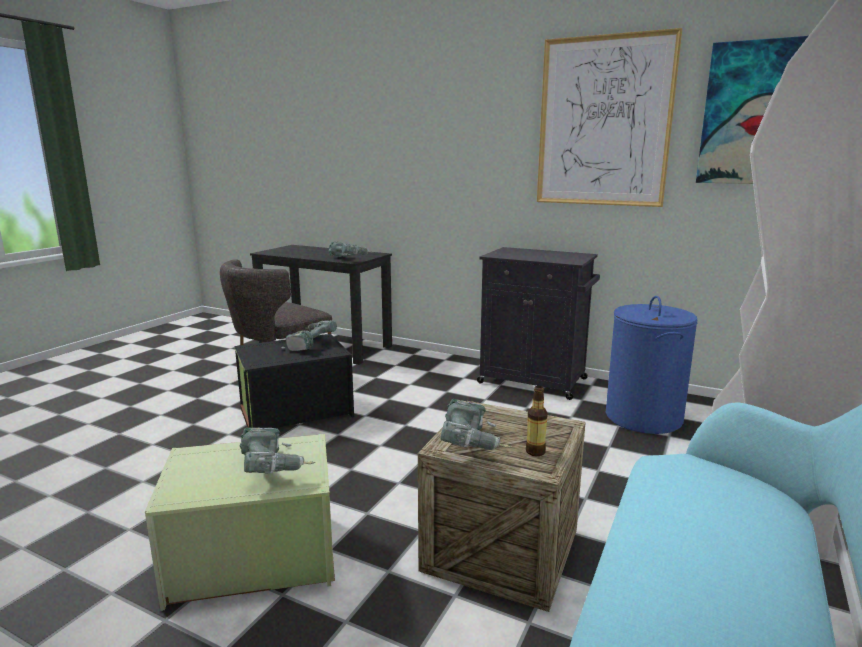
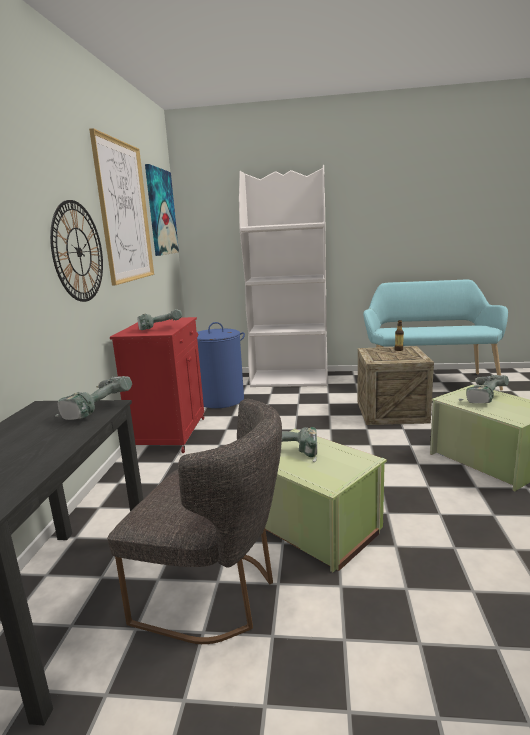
camera: 110 degrees left, 0 degrees up
(295, 411) = (312, 526): black storage box -> green storage box
(472, 444) = (410, 357): power drill -> power drill (161, 328)
(485, 163) = (78, 252): none -> wall clock
(535, 381) = (170, 433): black cabinet -> red cabinet

